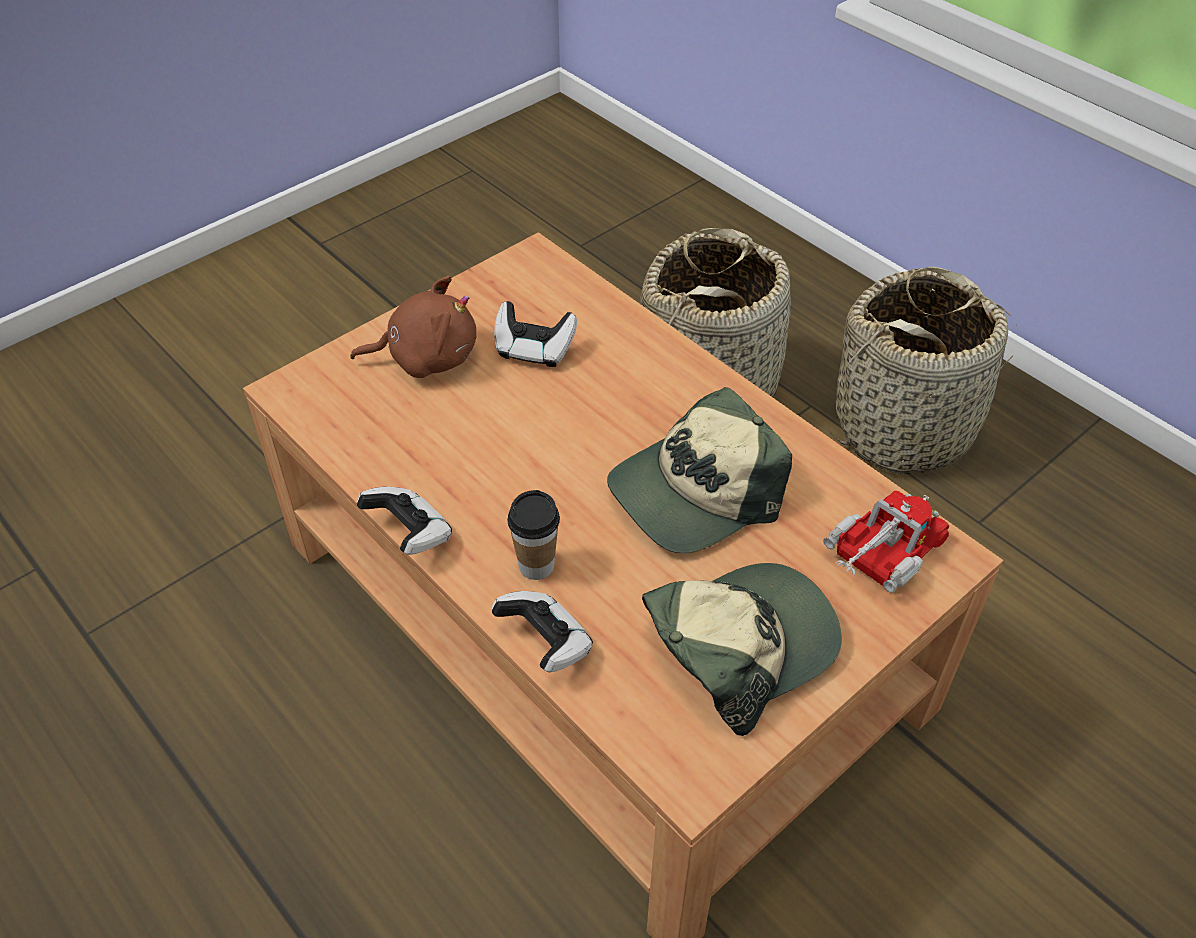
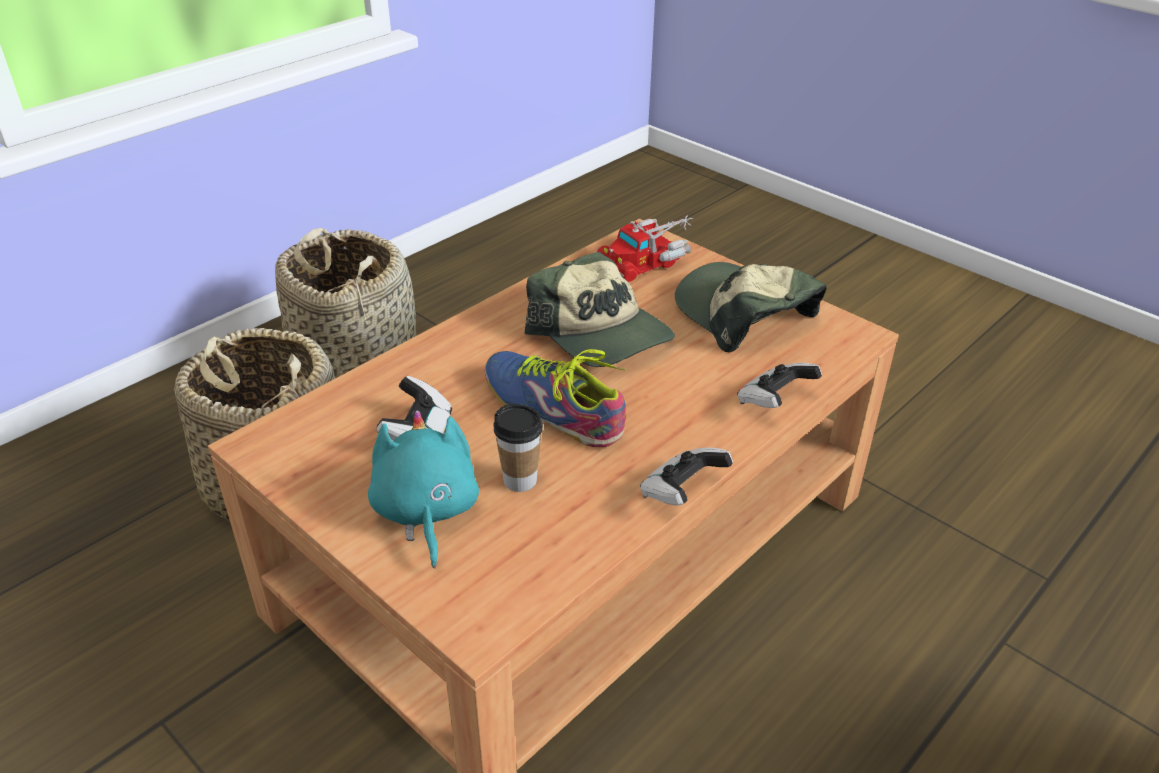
camera: 95 degrees left, 10 degrees down
(426, 357) = (425, 512): brown plush toy -> turquoise plush toy
(536, 566) = (698, 412): cup -> cup (520, 480)
(558, 443) = (552, 409): none -> shoe
(879, 557) = (648, 259): toy truck -> toy truck turned 75 degrees counterclockwise

